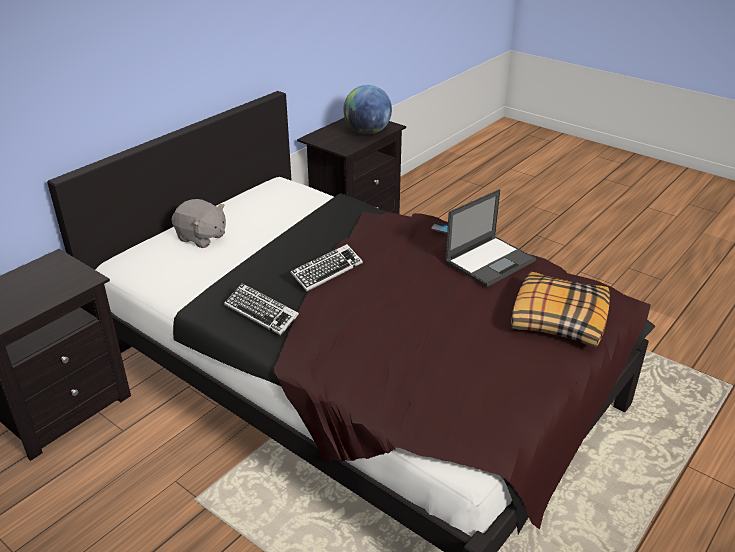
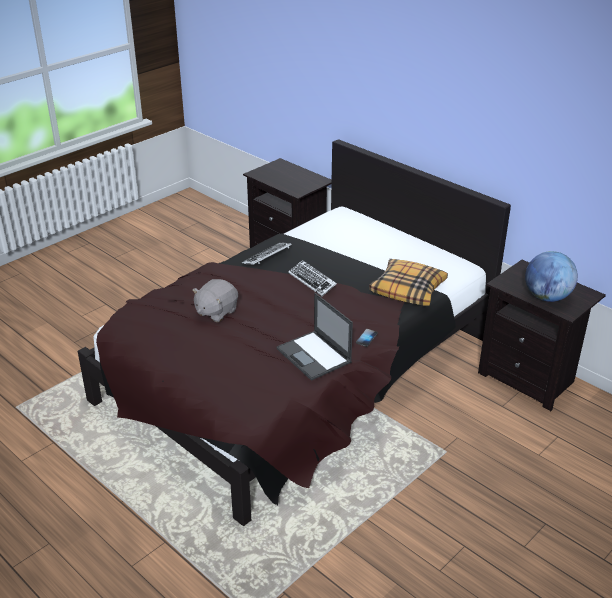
camera: 95 degrees right, 0 degrees up
(201, 237) = (370, 235): grey plush toy -> grey plush toy (216, 312)
(558, 319) = (229, 380): pillow -> pillow (408, 289)

